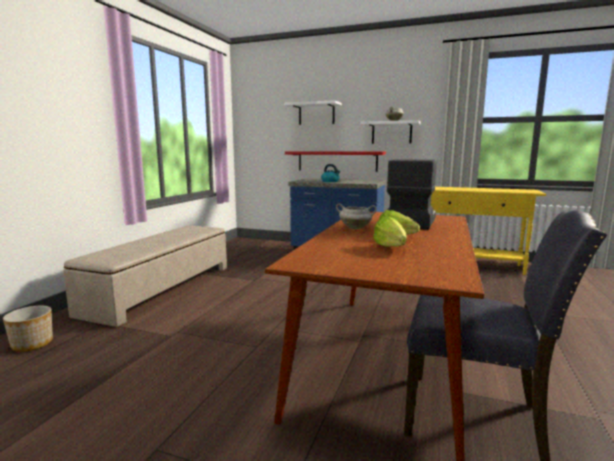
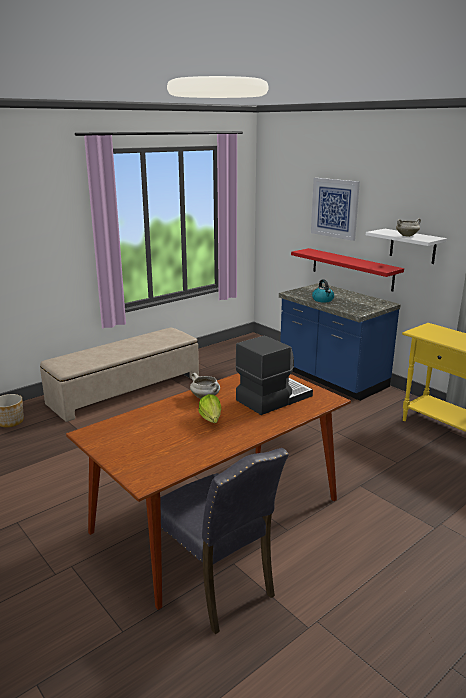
camera: 30 degrees right, 10 degrees up
(316, 114) = (334, 208): white shelf -> picture
(391, 249) = (176, 435): lettuce -> none

